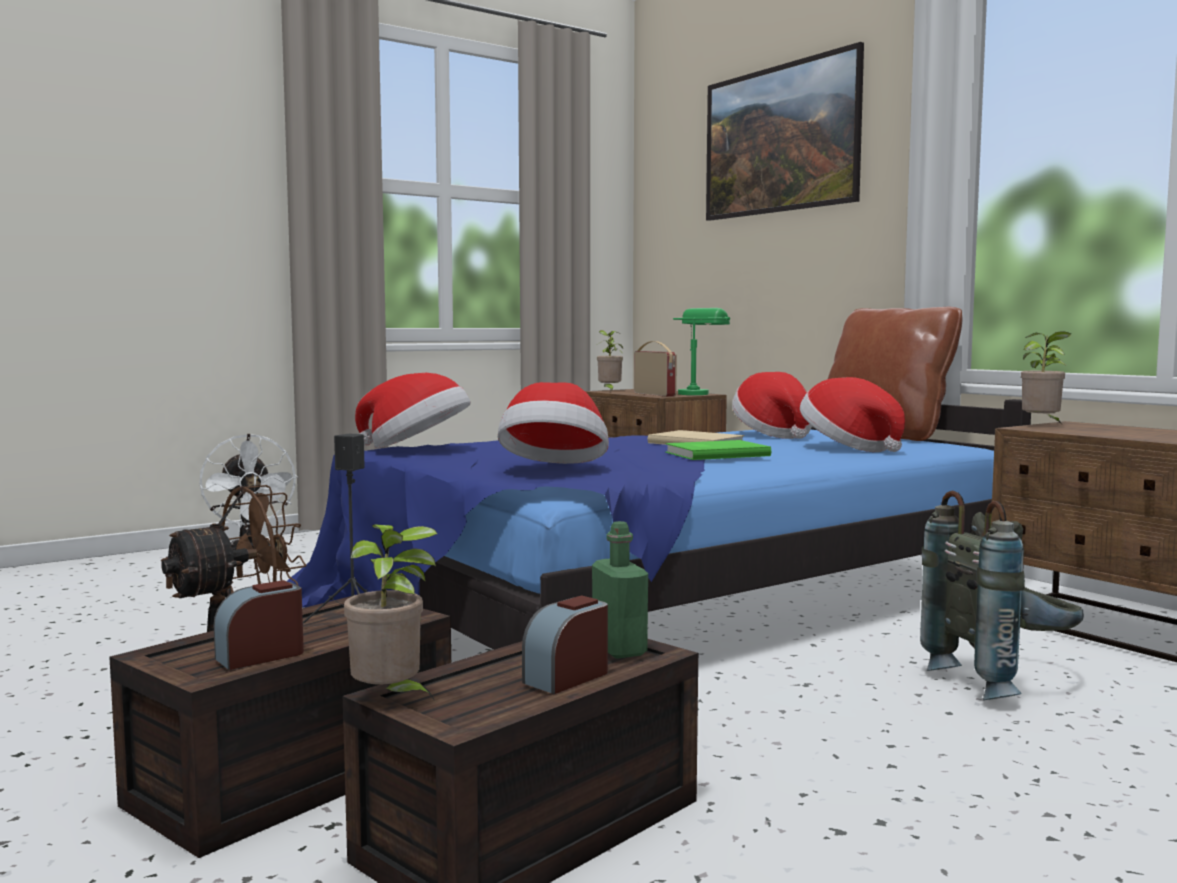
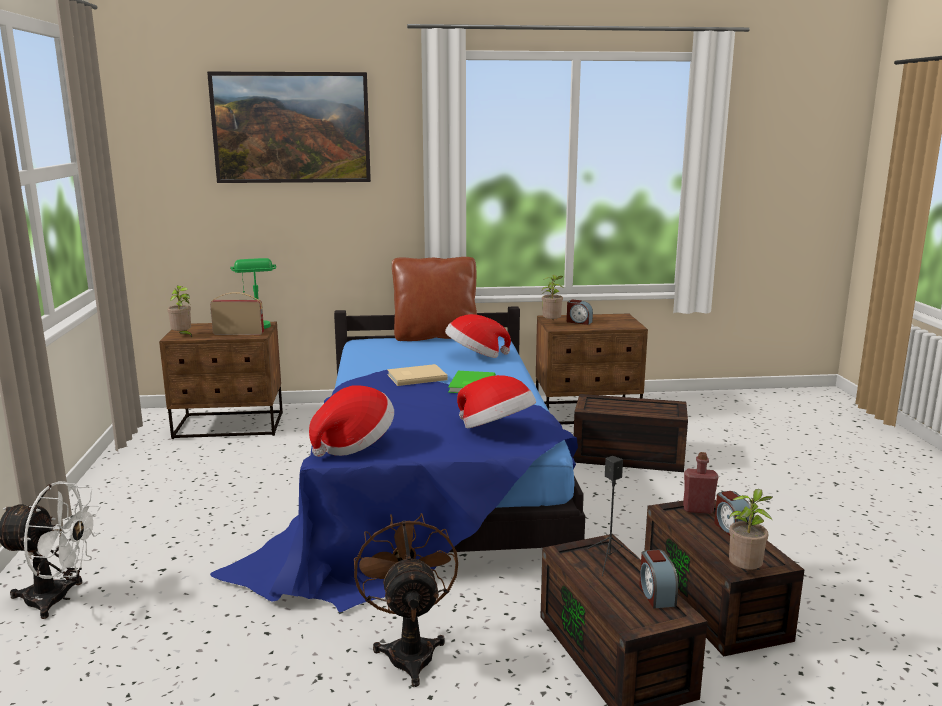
camera: 60 degrees left, 10 degrees up
(619, 649) = (698, 509): green bottle -> red bottle
(773, 435) = (397, 353): hat -> none
(1002, 681) = (626, 457): grey backpack -> brown storage box
(1101, 429) = (579, 322): none -> alarm clock

